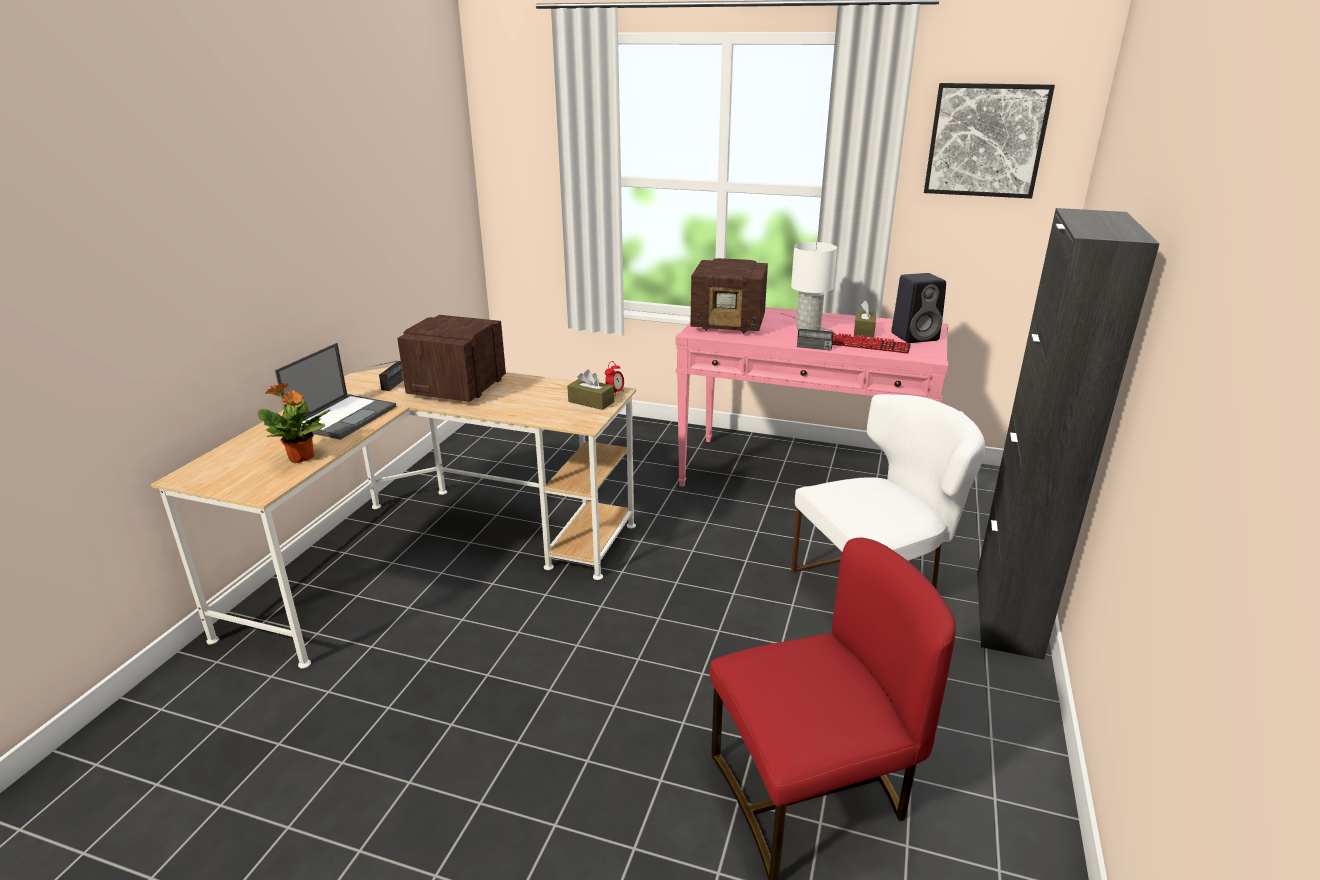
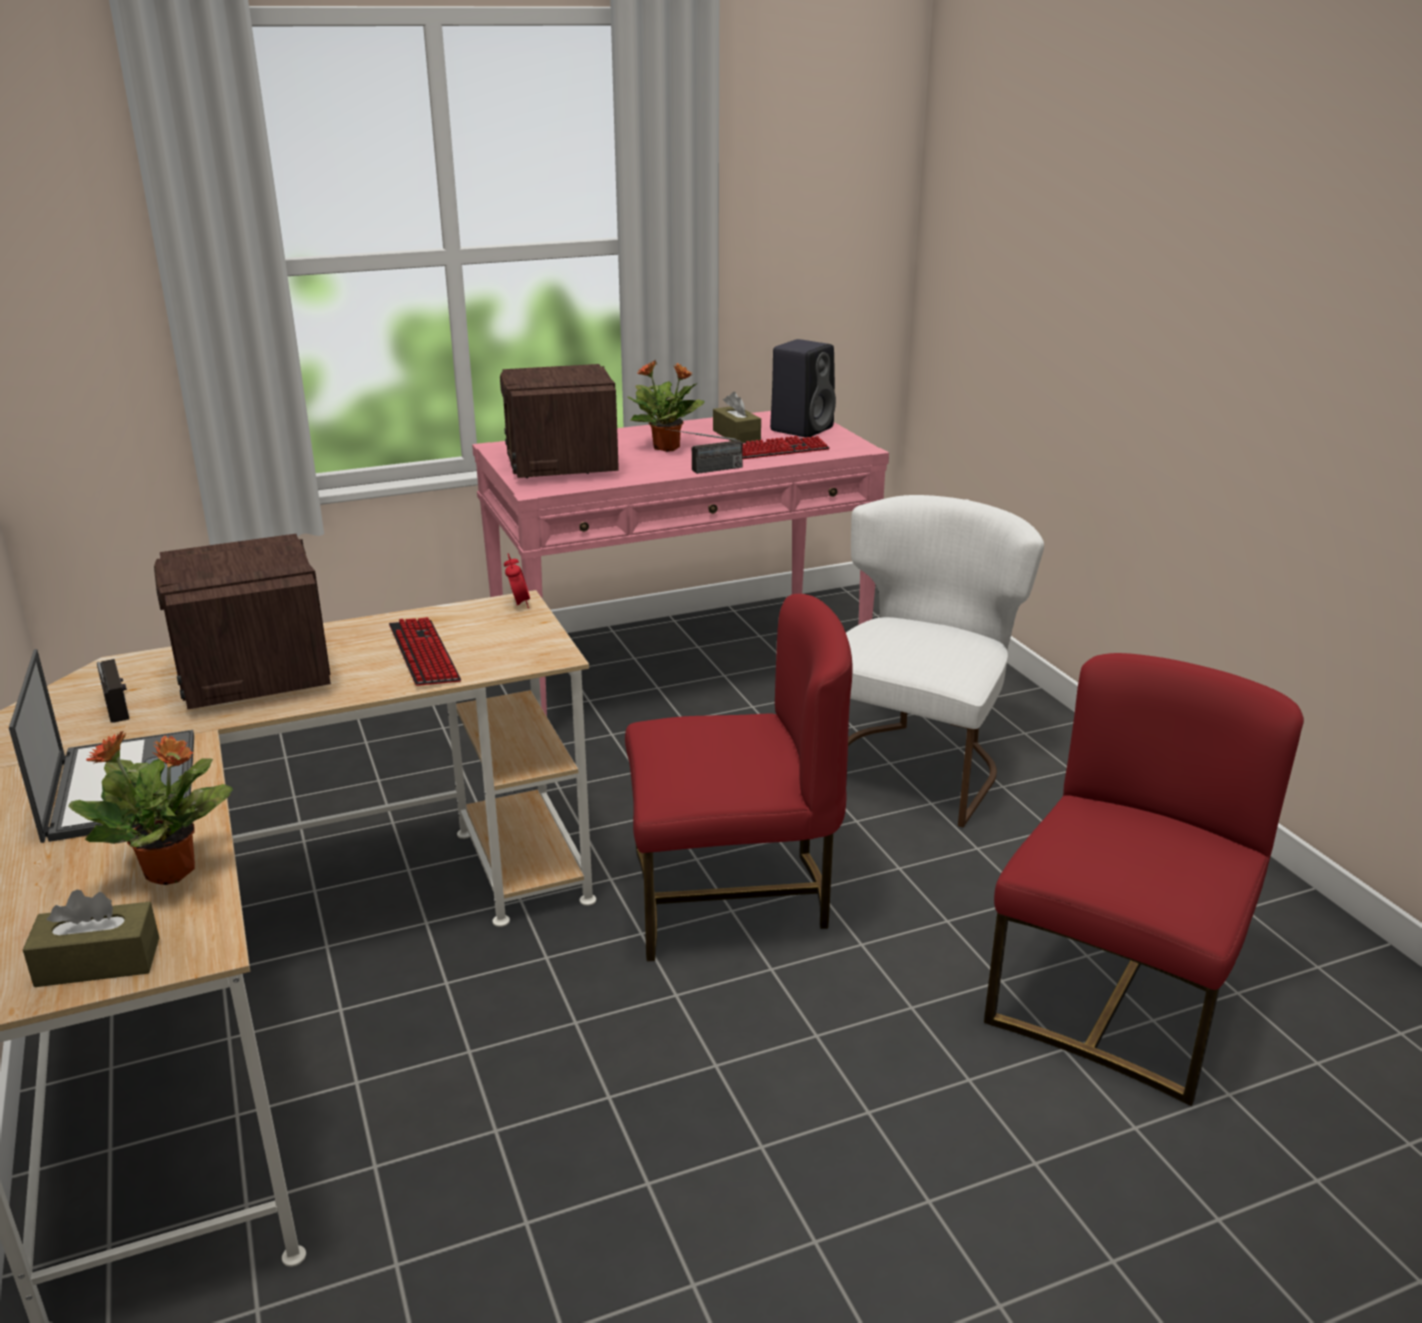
camera: 40 degrees left, 0 degrees up
(534, 403) = (424, 654): none -> keyboard
(591, 402) = (506, 626): brown tissue box -> brown tissue box (98, 962)
(667, 611) = (731, 897): none -> red chair
(729, 324) = (561, 466): radio -> radio turned 105 degrees clockwise
(807, 328) = (667, 448): white table lamp -> potted plant
(985, 140) = (805, 153): picture -> none
(1007, 613) = (1055, 732): black cabinet -> none

